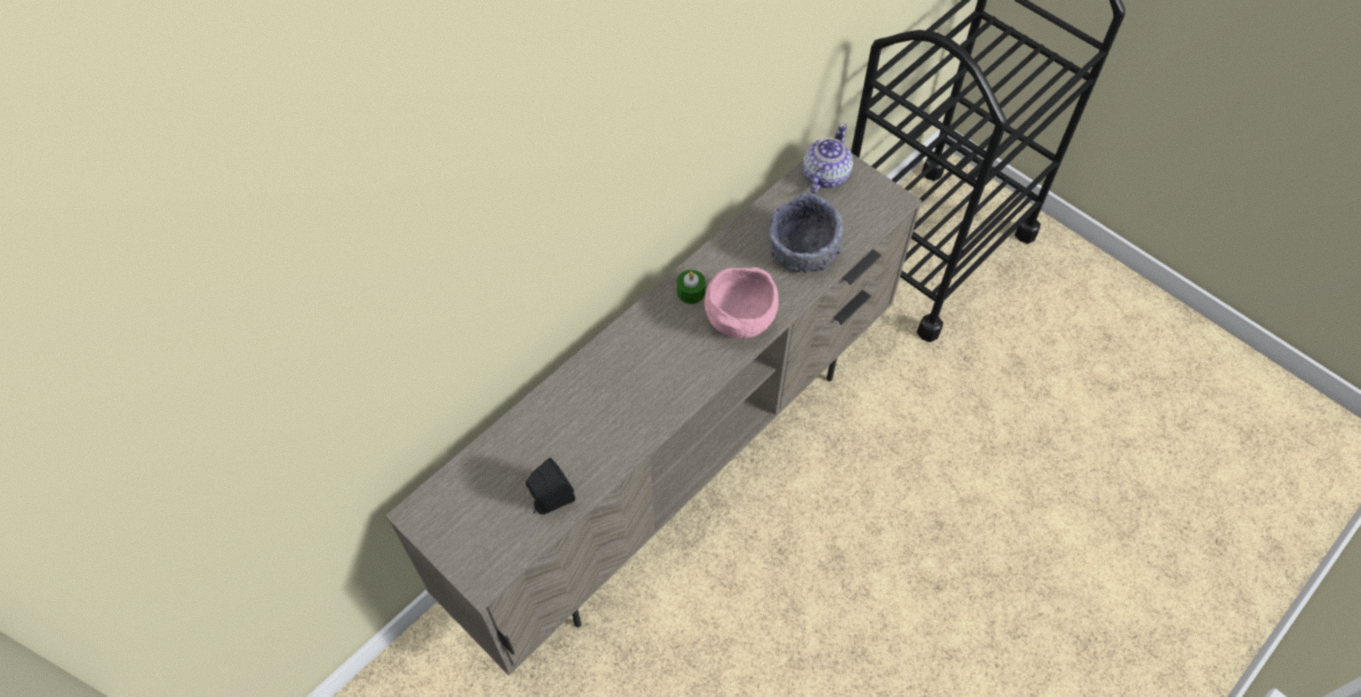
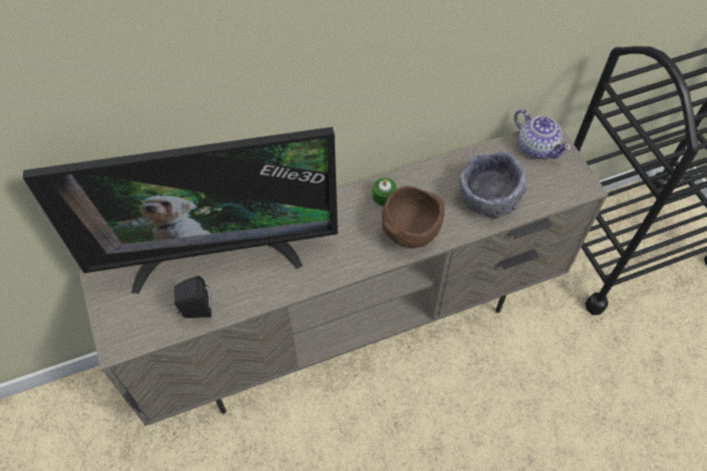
camera: 25 degrees right, 0 degrees up
(537, 429) = (215, 253): none -> television
(740, 319) = (410, 231): pink bowl -> brown bowl
(824, 175) = (537, 146): teapot -> teapot turned 90 degrees clockwise

